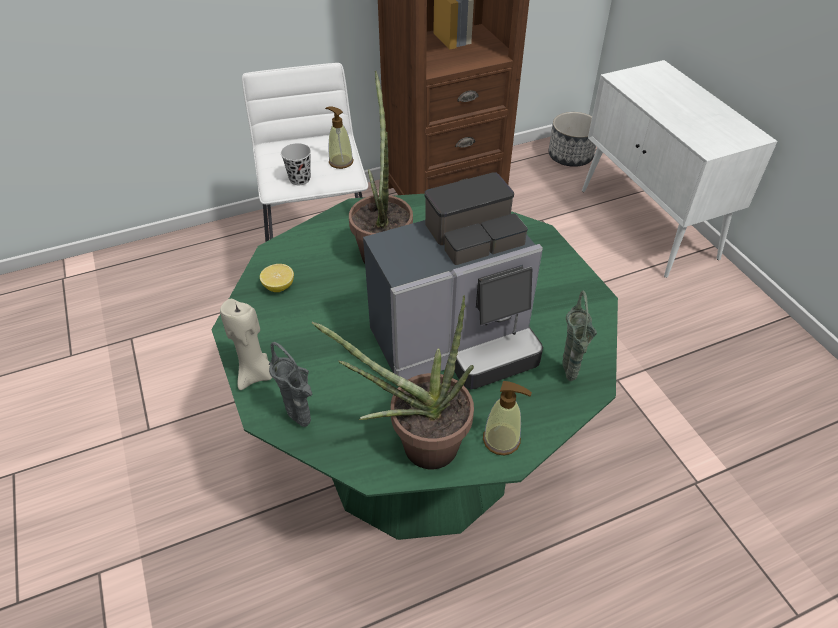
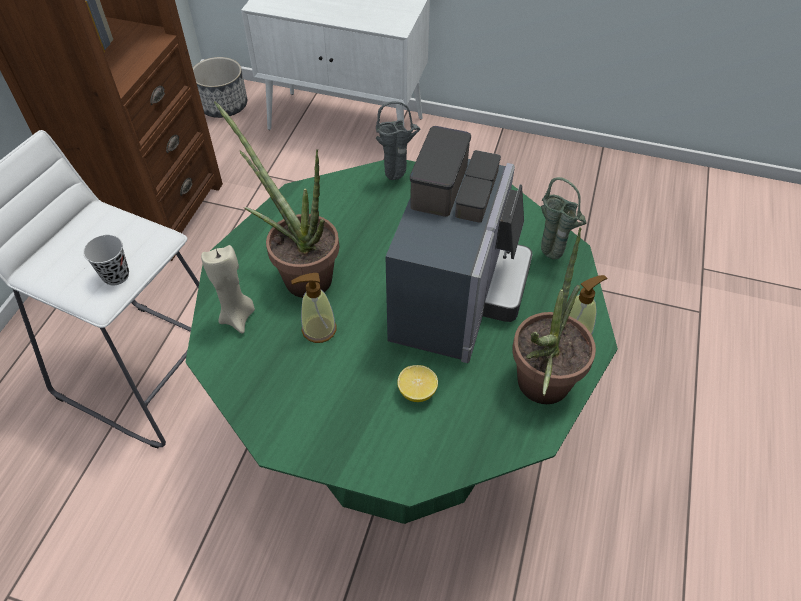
camera: 50 degrees left, 5 degrees up
(256, 375) = (356, 459): beige candle -> beige candle (238, 317)
(279, 286) = (261, 377): lemon -> lemon (417, 391)
(303, 424) = (446, 456): grey vase -> grey vase (397, 178)
(341, 162) = (132, 231): soap dispenser -> soap dispenser (318, 329)

